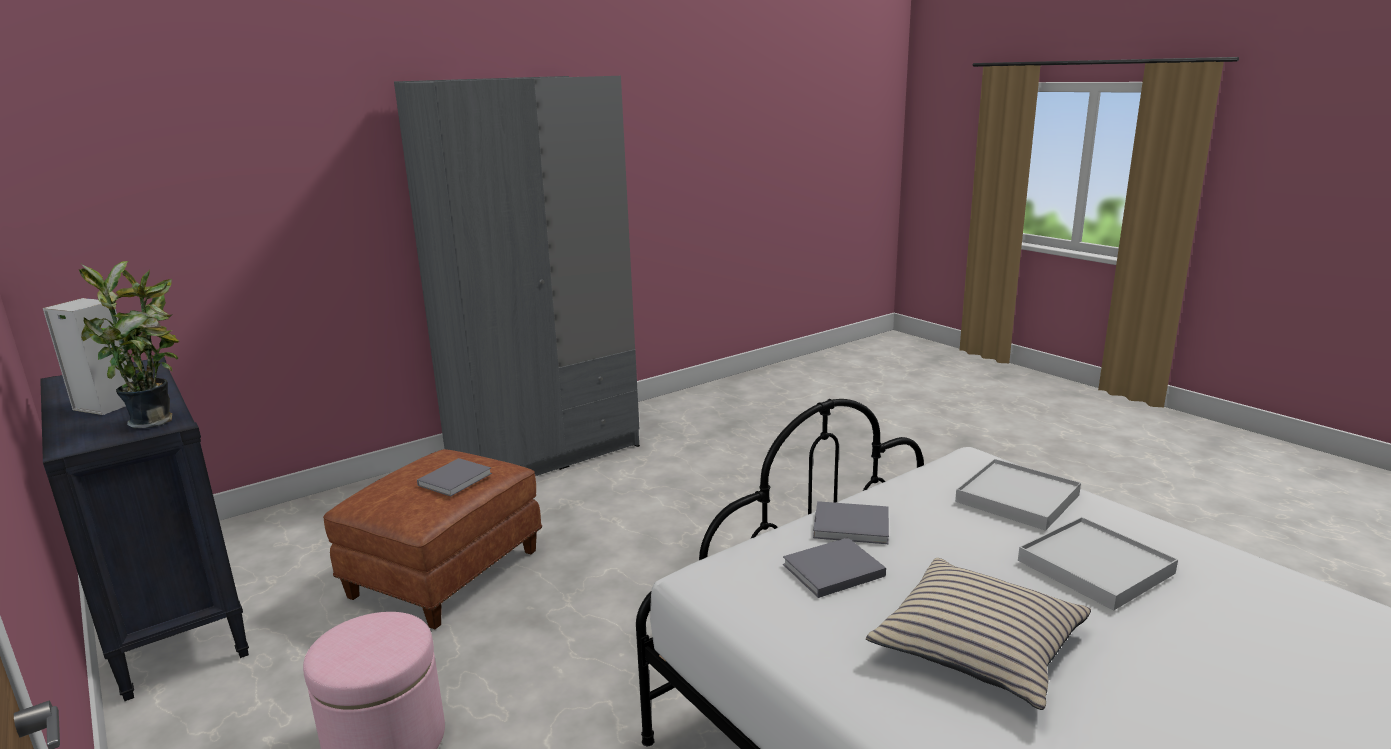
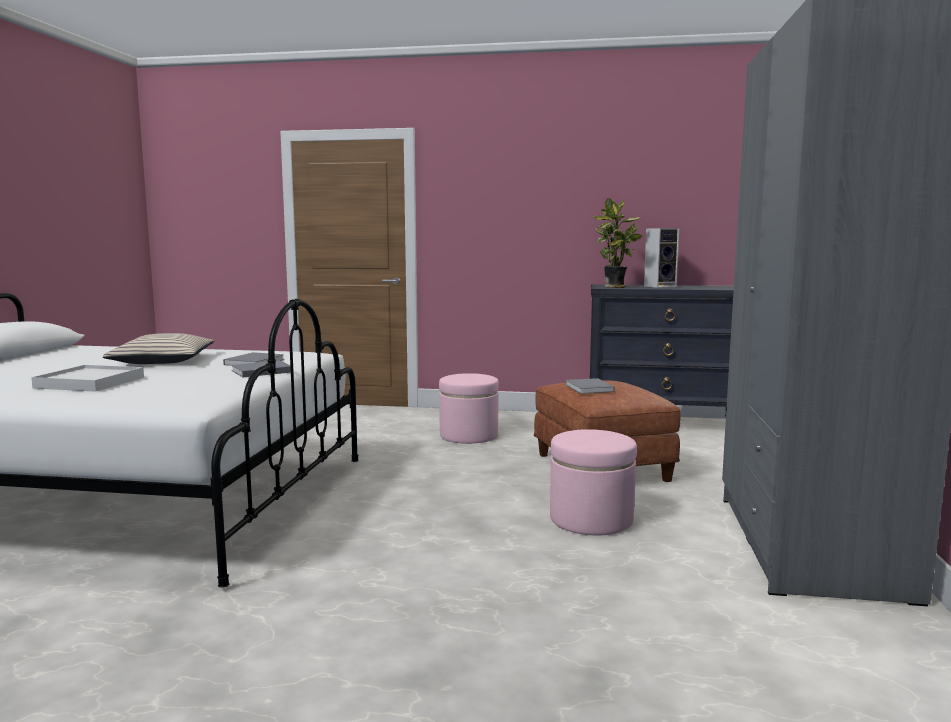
camera: 135 degrees right, 10 degrees down
(604, 522) = (591, 519): none -> pink ottoman
(1017, 498) = (145, 395): white tray -> none

